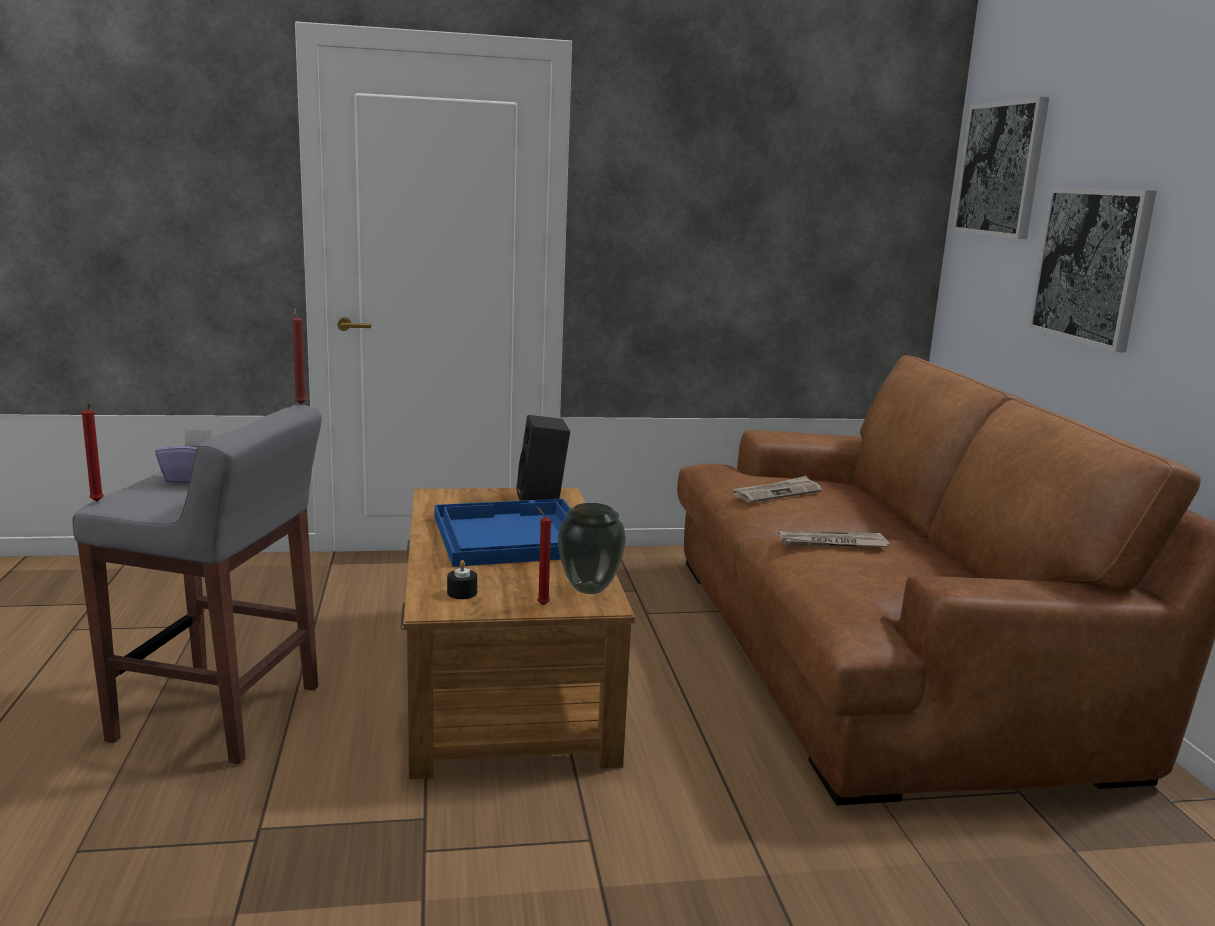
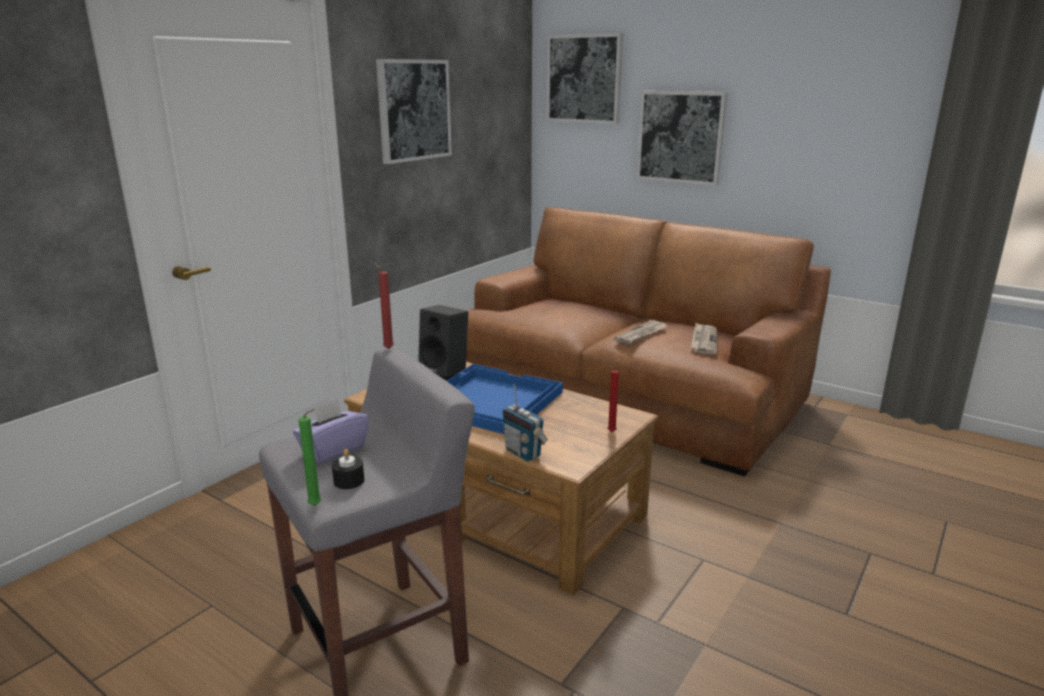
camera: 45 degrees left, 5 degrees up
(97, 502) = (317, 505): red candle -> green candle
(424, 581) = (523, 453): none -> radio
(462, 593) = (559, 448): black candle -> black candle (349, 481)
(590, 589) = (607, 411): vase -> none
(697, 193) = (413, 110): none -> picture
(777, 493) = (553, 316): newspaper -> newspaper (703, 340)

